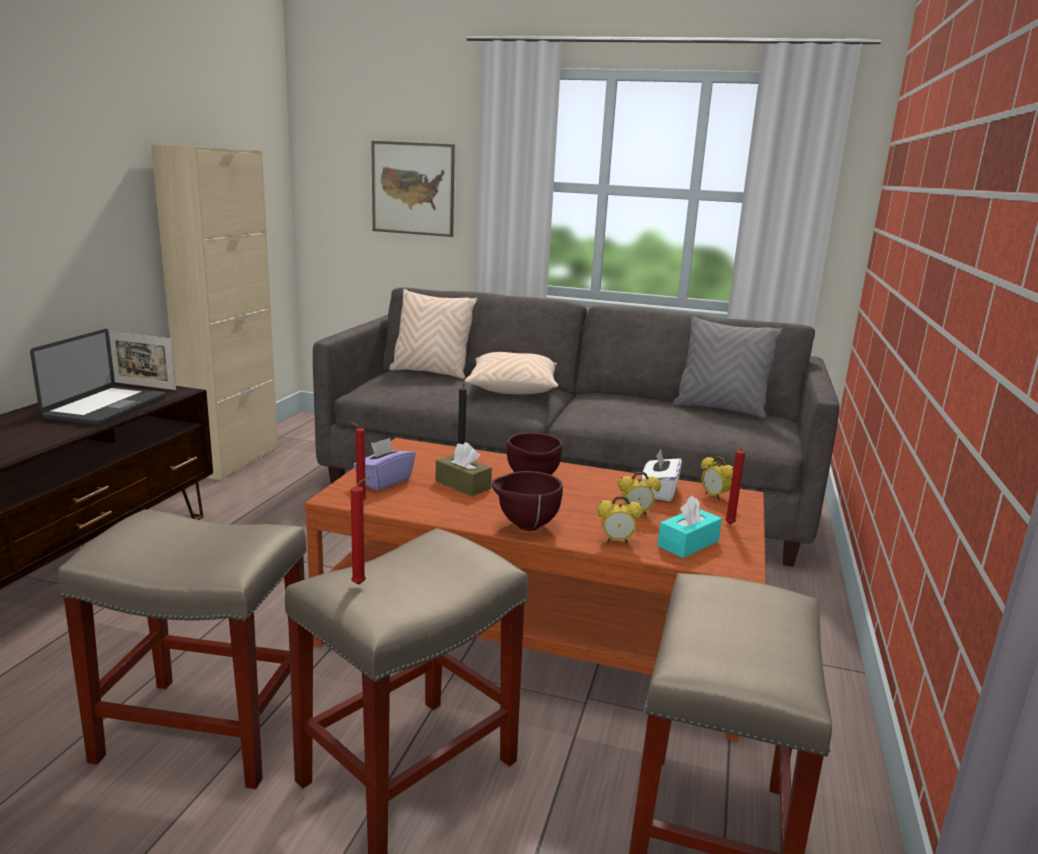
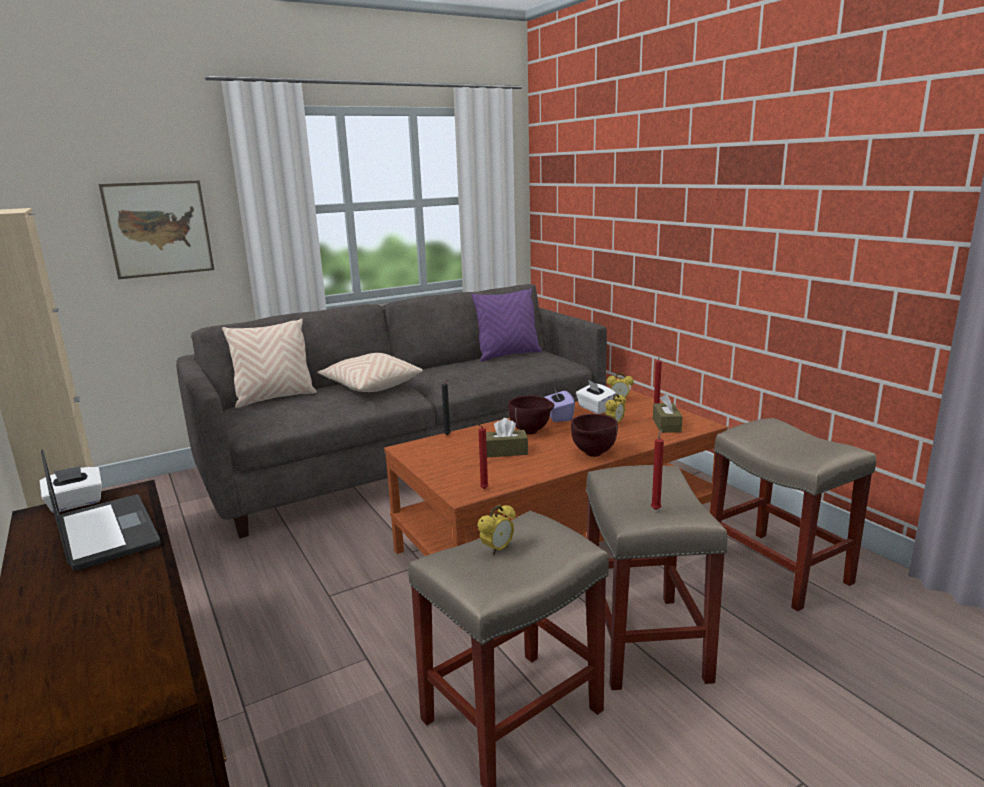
camera: 45 degrees left, 0 degrees up
(144, 386) = (76, 503): picture frame -> white tissue box
(384, 481) = (461, 472): purple tissue box -> purple tissue box (558, 416)
(616, 541) = (642, 439): alarm clock -> alarm clock (497, 549)
(688, 543) = (666, 425): turquoise tissue box -> brown tissue box
(720, 409) = (508, 355): grey pillow -> purple pillow

